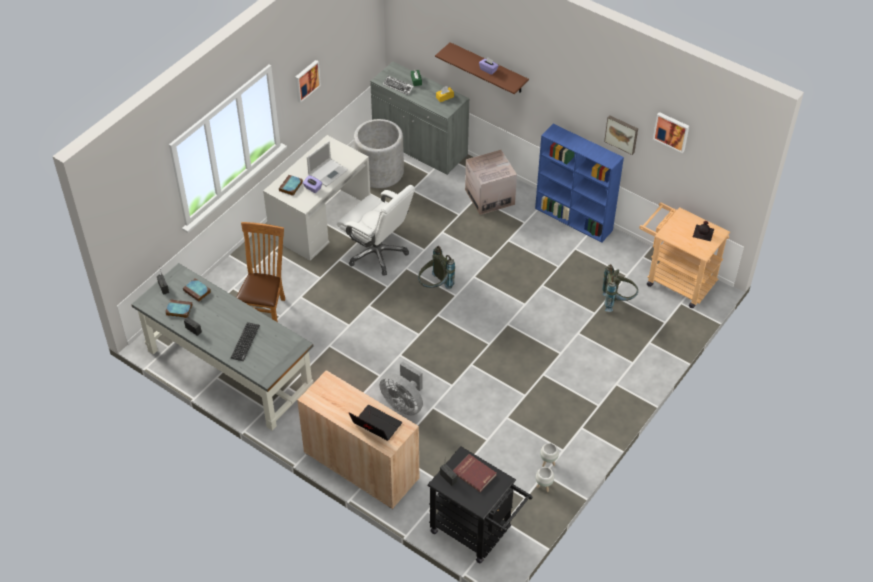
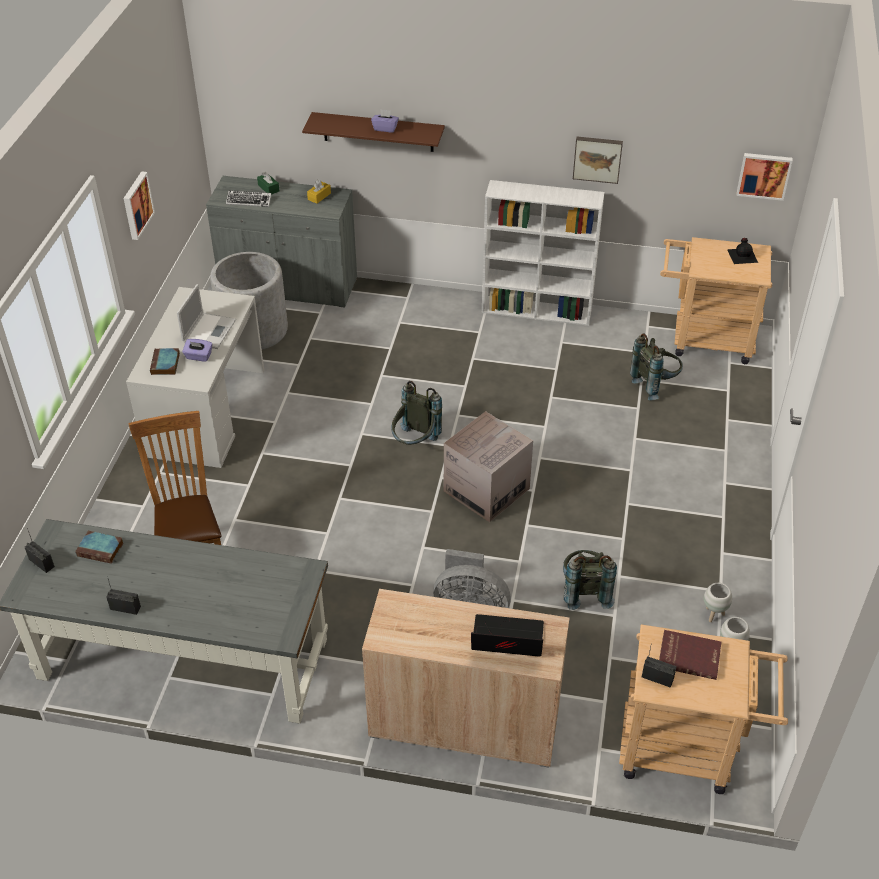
camera: 25 degrees left, 5 degrees down
(178, 310) = (84, 587): book -> none
(245, 342) = (220, 596): keyboard -> none
(377, 253) = (310, 428): white office chair -> none
(476, 532) = (687, 751): black cart -> beige cart
(479, 418) = (584, 591): none -> grey backpack
(489, 197) = (416, 316): cardboard box -> cardboard box (486, 490)
(574, 219) = (538, 310): blue bookcase -> white bookcase
(671, 131) = (676, 126): picture -> picture (764, 175)

